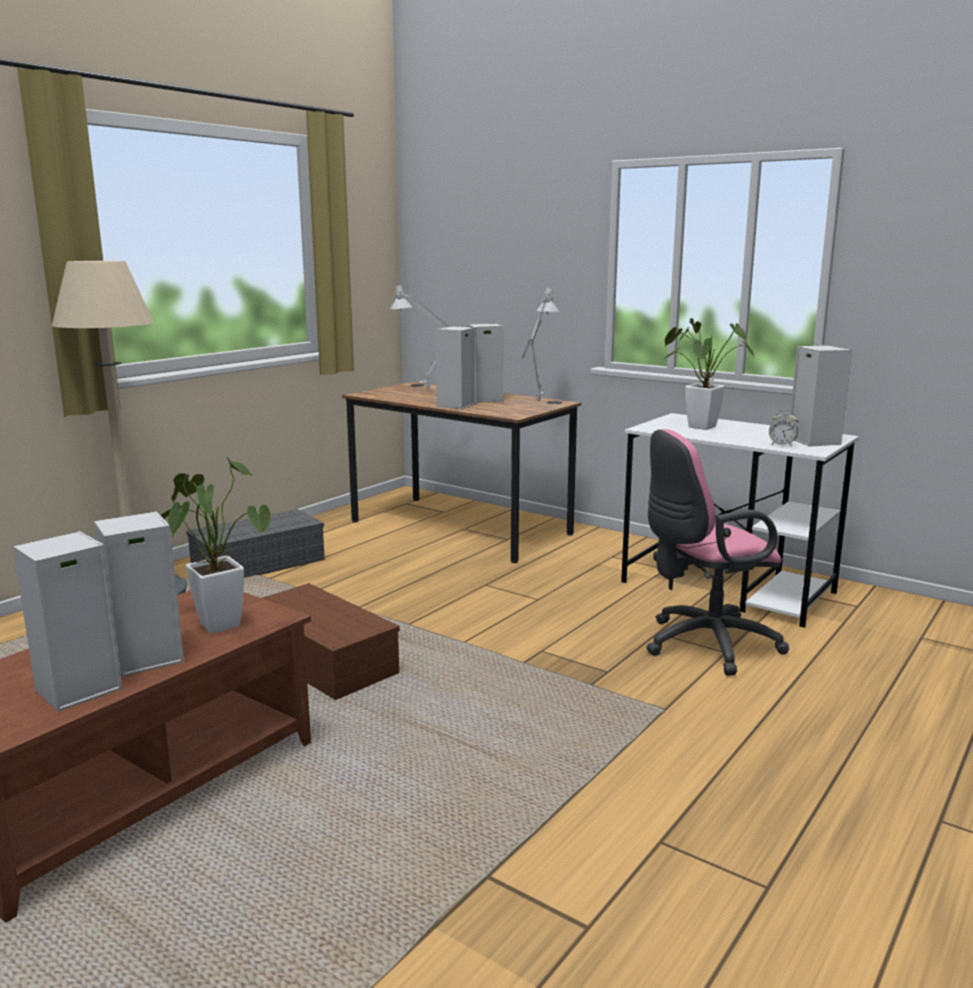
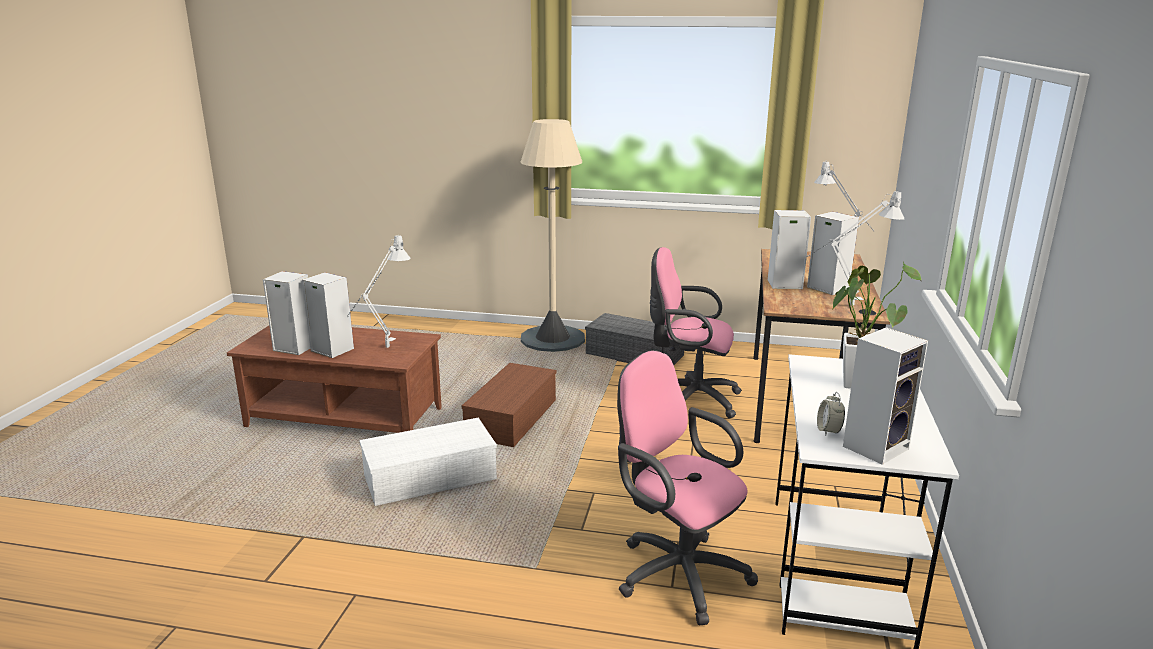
camera: 65 degrees right, 5 degrees up
(217, 622) = (383, 350): potted plant -> grey table lamp
(400, 565) = (690, 399): none -> pink office chair
(414, 741) = (431, 476): none -> white storage box

